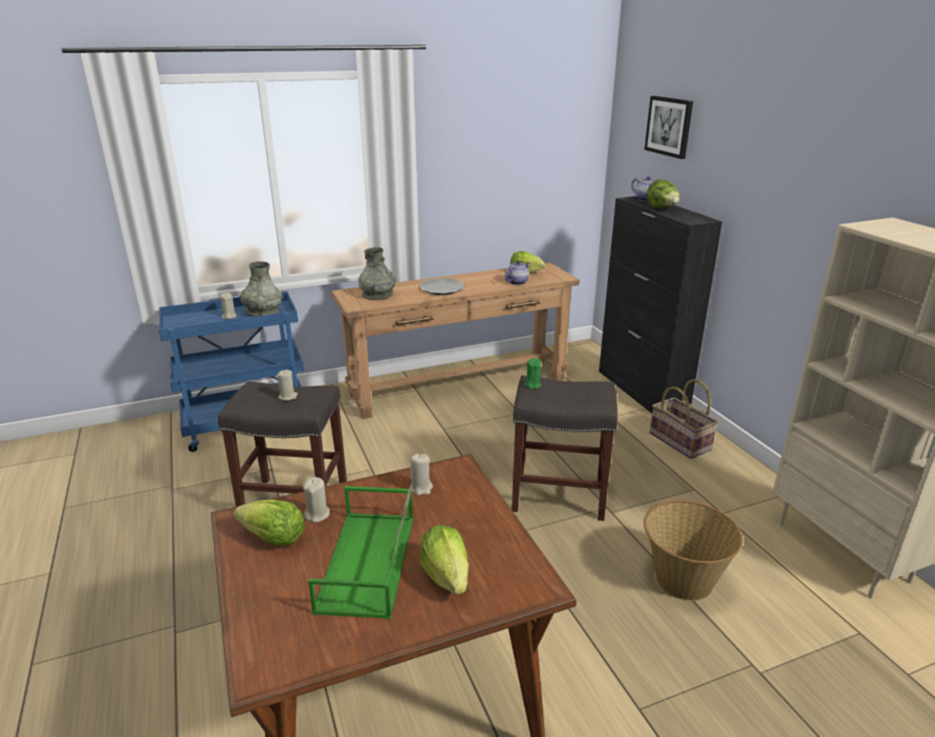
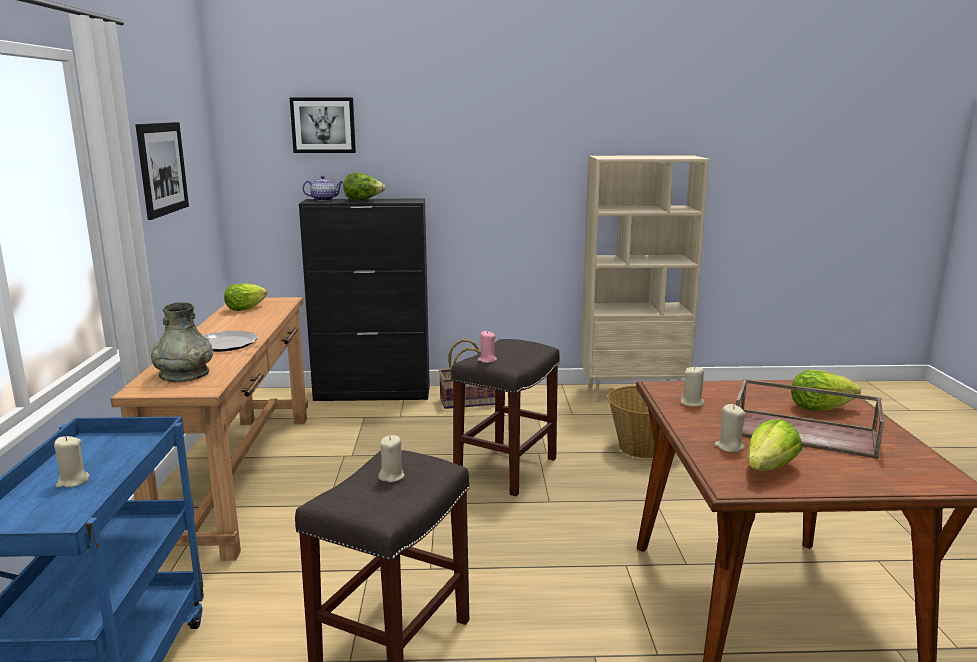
camera: 70 degrees left, 10 degrees down
(263, 312) = (102, 453): grey vase -> none
(368, 563) = (806, 432): green tray -> brown tray
(496, 151) = (162, 168): none -> picture
(517, 282) = (267, 315): teapot -> none
(532, 385) = (487, 360): green candle -> pink candle

